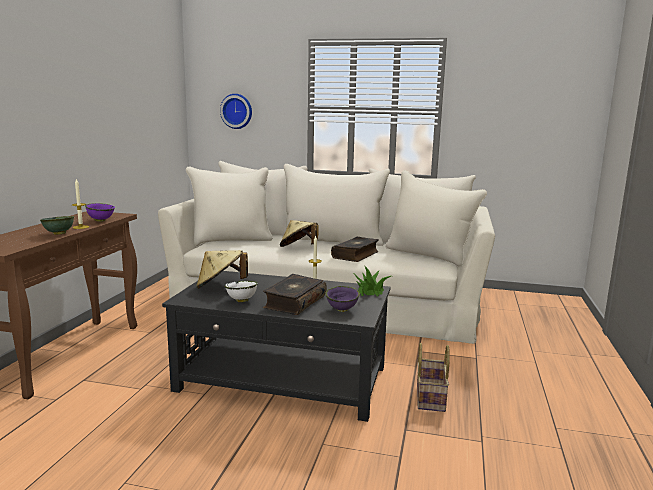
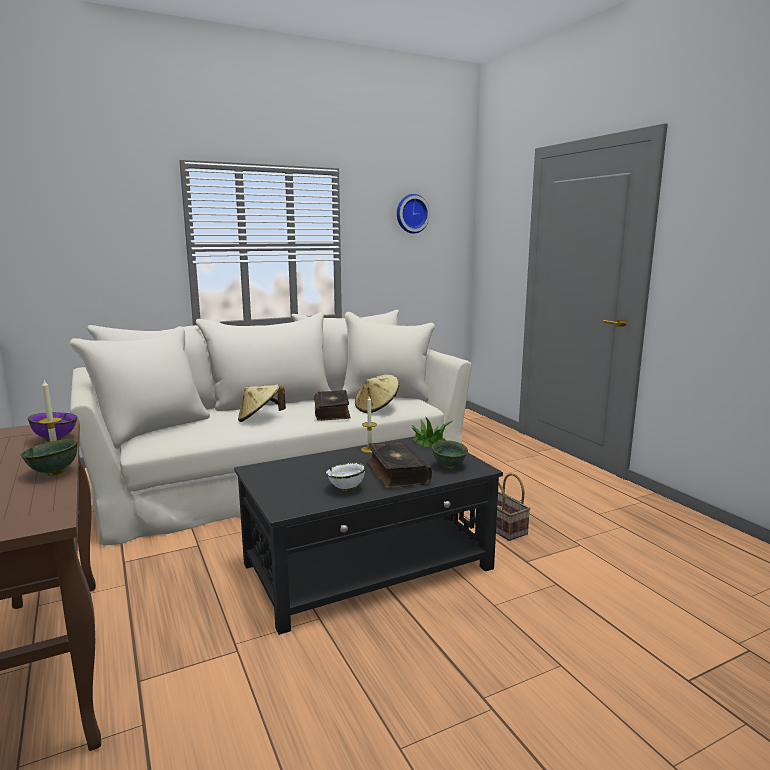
camera: 40 degrees left, 0 degrees up
(220, 286) = (287, 482): beige hat -> beige hat (377, 408)
(237, 111) = (80, 254): wall clock -> wall clock (411, 214)
(342, 310) = (449, 466): purple bowl -> green bowl

